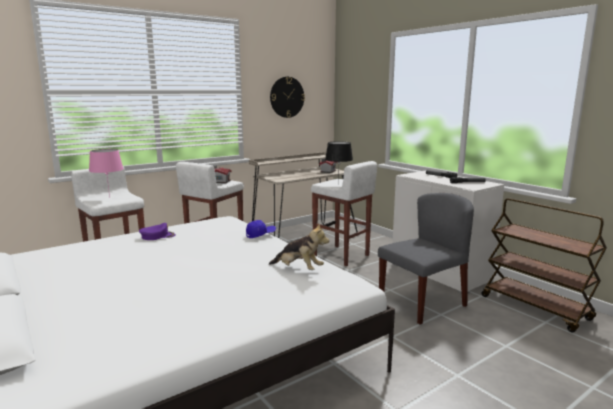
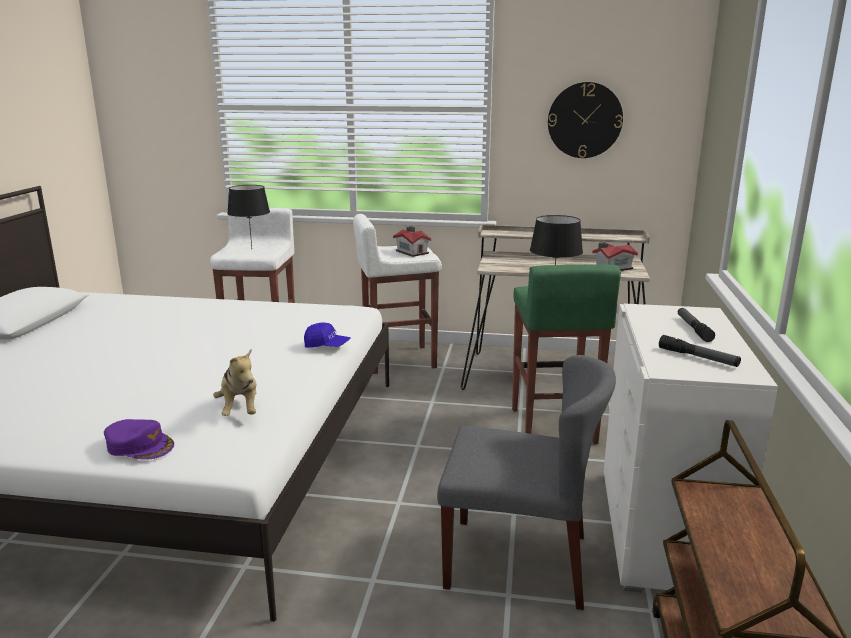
camera: 45 degrees right, 5 degrees up
(110, 197) = (252, 249): pink table lamp -> black table lamp
(157, 236) = (239, 311): purple cap -> purple cap (140, 445)
(341, 256) = (552, 426): white stool -> green stool

